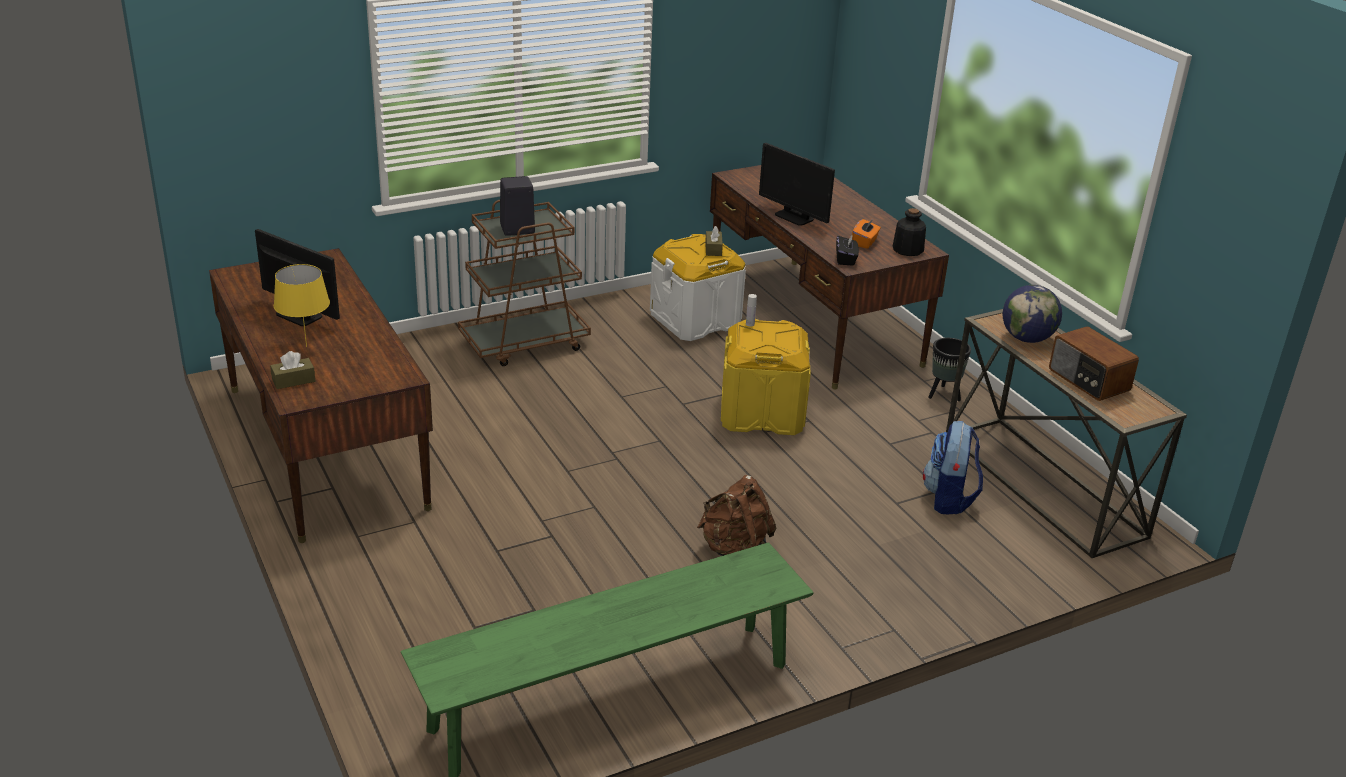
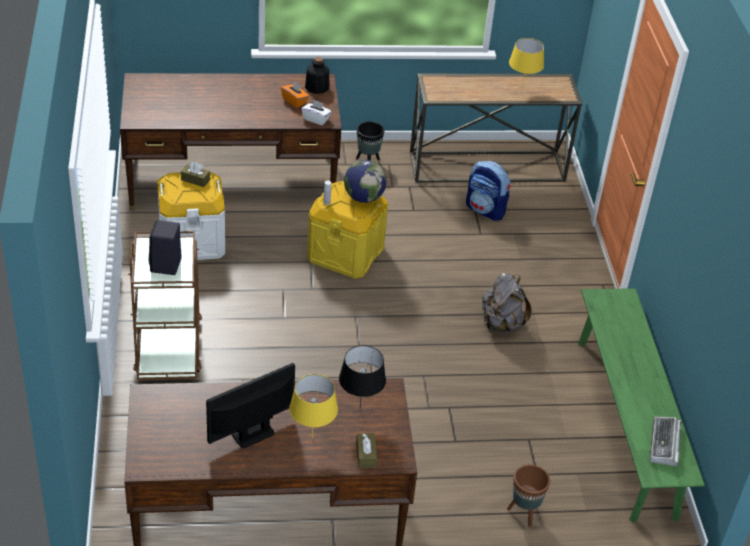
camera: 70 degrees left, 10 degrees up
(366, 365) = (359, 408): none -> black table lamp
(401, 627) = (524, 513): none -> brown planter
(494, 662) = (664, 444): none -> keyboard
(734, 550) = (501, 323): brown backpack -> grey backpack
(794, 217) = (232, 117): monitor -> none
(845, 259) = (316, 119): black tissue box -> white tissue box
(1027, 338) = (462, 91): globe -> globe (363, 198)
(1088, 380) = (522, 90): radio -> yellow table lamp

